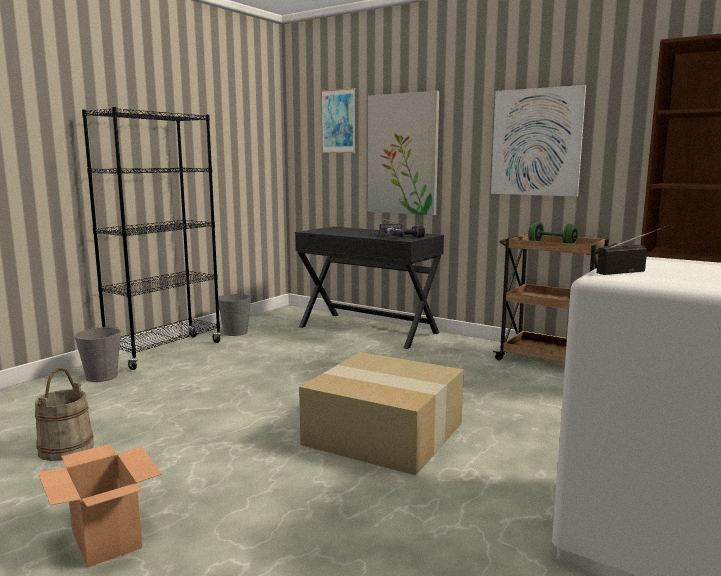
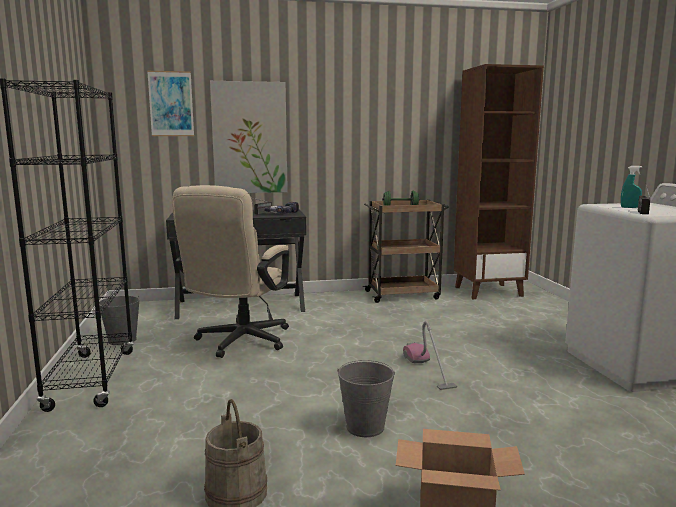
camera: 45 degrees left, 0 degrees up
(101, 376) = (82, 426): grey bucket -> grey bucket (365, 427)
(296, 357) = (238, 343): none -> beige office chair
(381, 434) = (428, 370): cardboard box -> vacuum cleaner
(536, 142) = (371, 129): picture -> none
(655, 266) = (629, 207): none -> turquoise spray bottle

